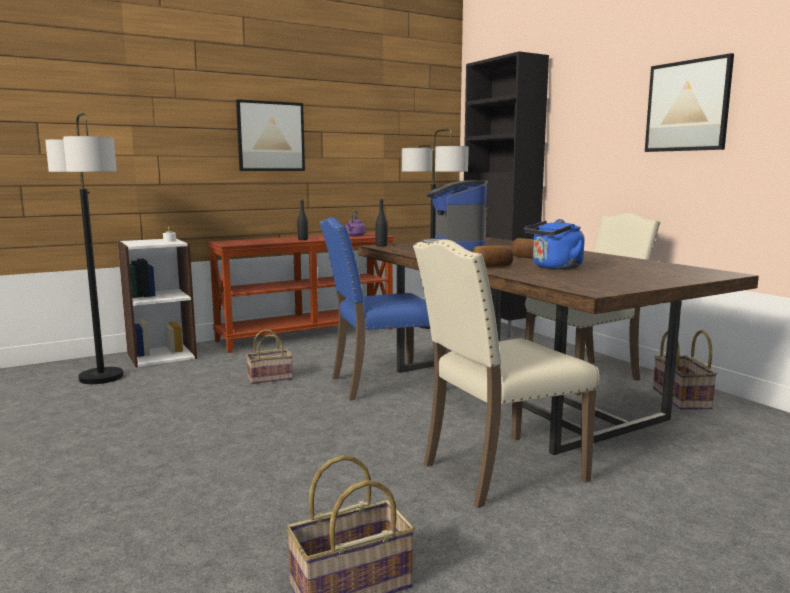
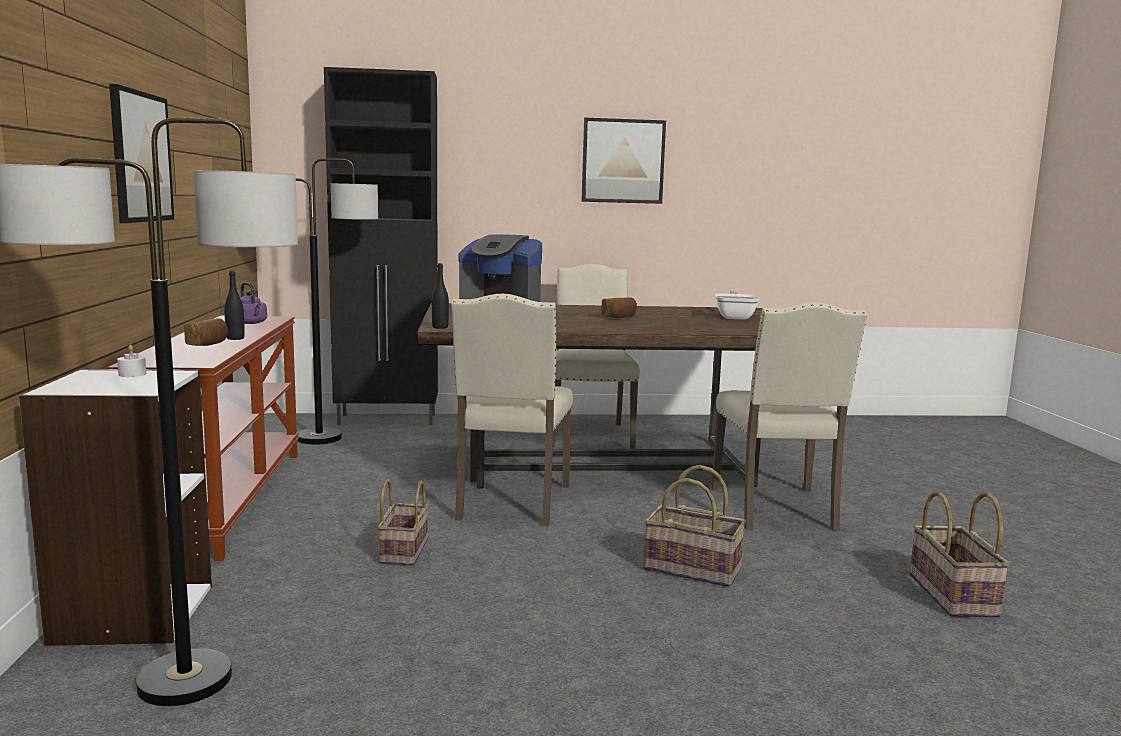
camera: 65 degrees left, 0 degrees up
(381, 384) = (510, 503): blue chair -> beige chair
(493, 266) = (660, 328): bread -> bread (208, 344)
(554, 267) = (687, 322): blue kettle -> none
(636, 273) = (735, 317): none -> frying pan
(682, 398) = (674, 426): basket -> basket (693, 569)

